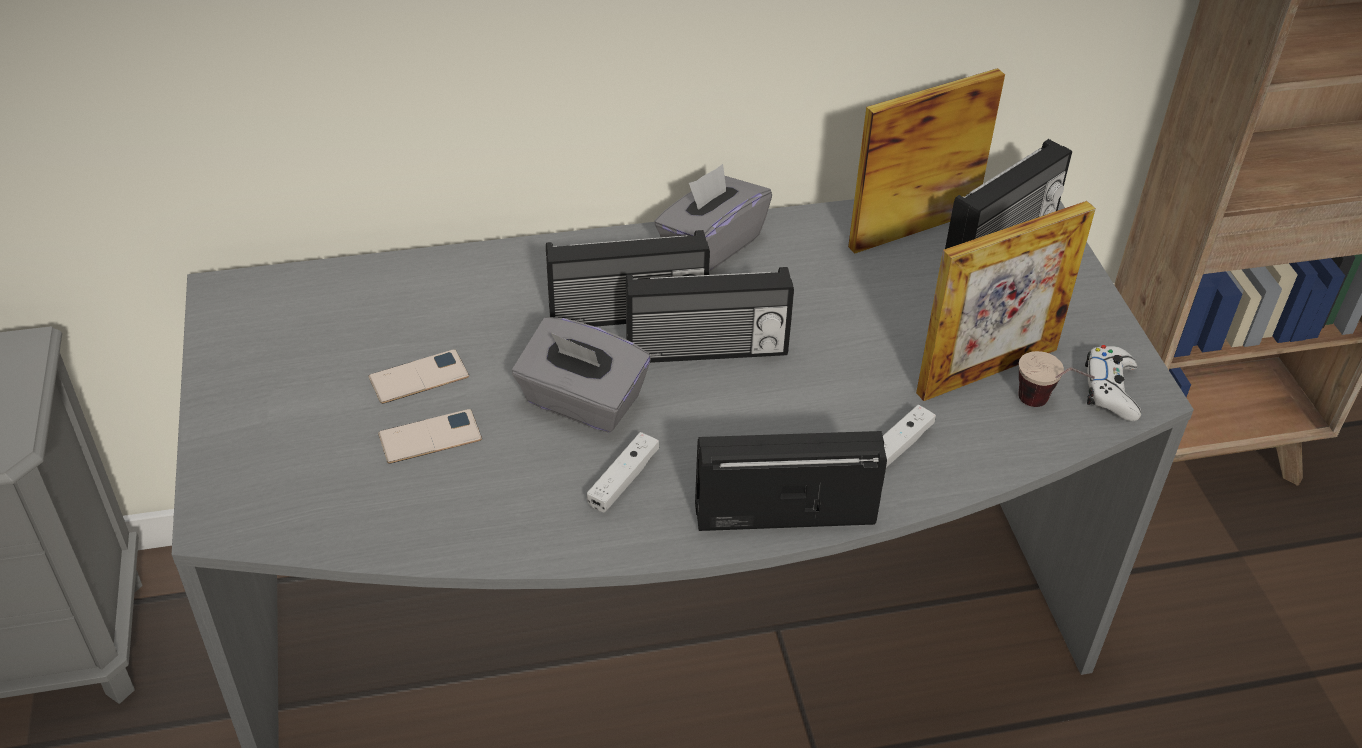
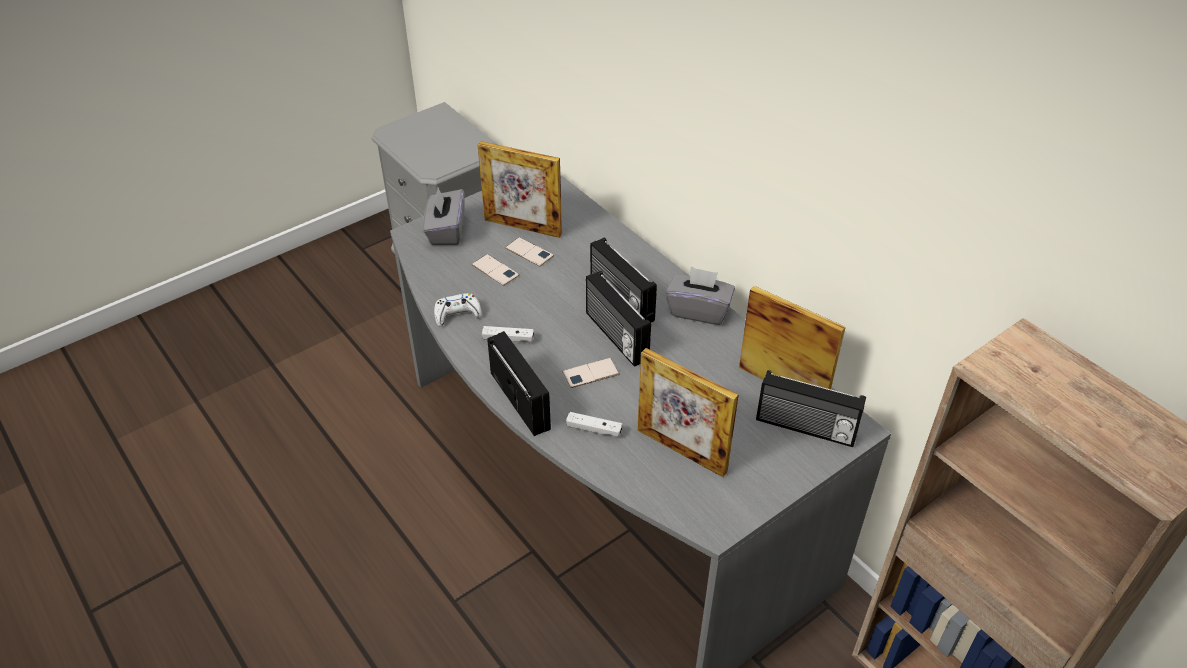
camera: 65 degrees right, 0 degrees up
(342, 362) = (522, 227): none -> picture frame
(581, 402) = (549, 307): grey tissue box -> grey tissue box (446, 231)
(772, 408) = (591, 373): none -> phone
(1046, 407) = (669, 484): cup -> none
(1110, 390) = (705, 510): white game controller -> white game controller (457, 314)

